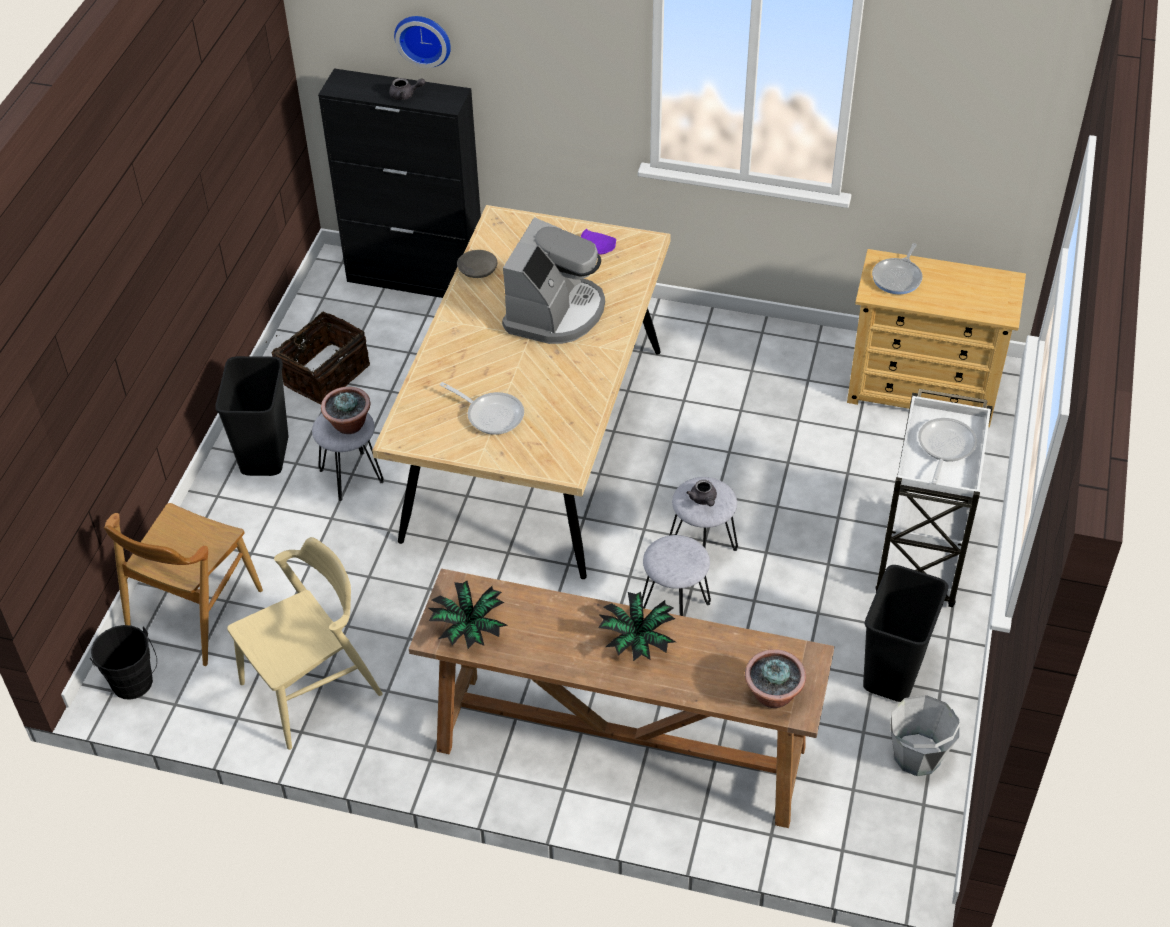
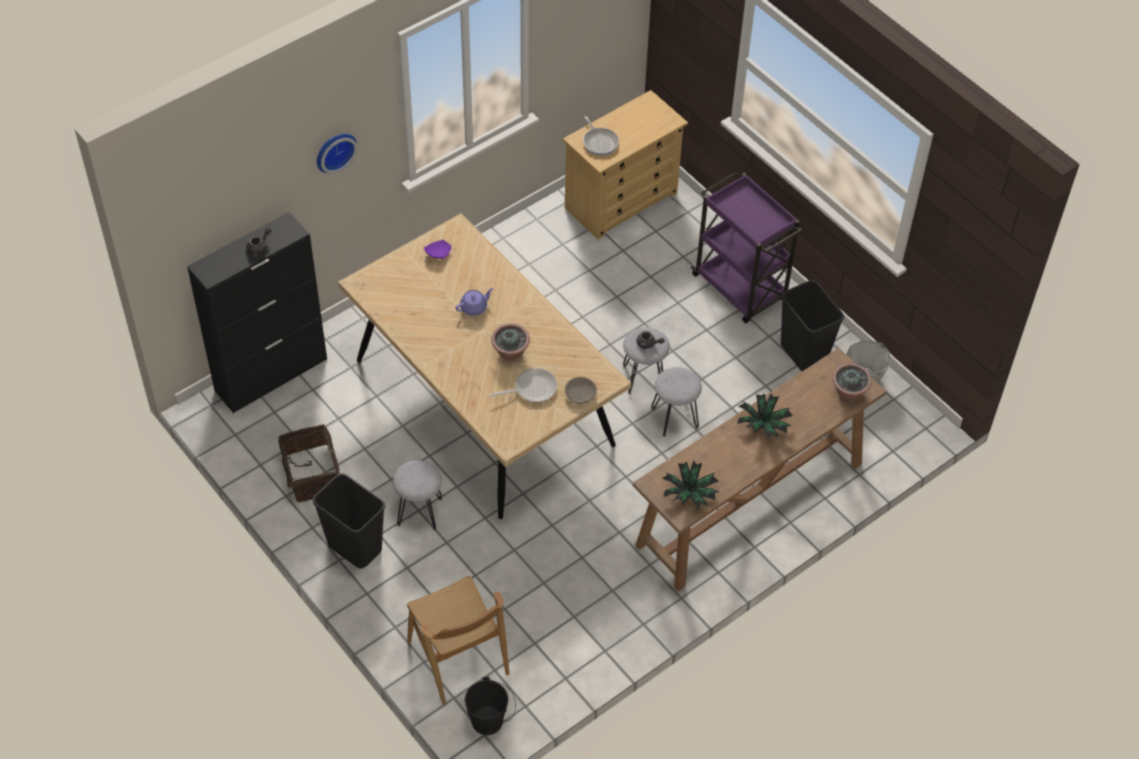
camera: 55 degrees left, 5 degrees up
(312, 689) = (577, 628): beige chair -> none
(349, 425) = (422, 475): potted plant -> potted plant (510, 353)
(424, 38) = (247, 200): wall clock -> wall clock (334, 150)
(477, 269) = (395, 321): grey bowl -> grey bowl (580, 394)
(555, 312) = (474, 307): coffee machine -> purple teapot
(921, 559) = (740, 289): white cart -> purple cart
(944, 448) = (750, 212): frying pan -> none

